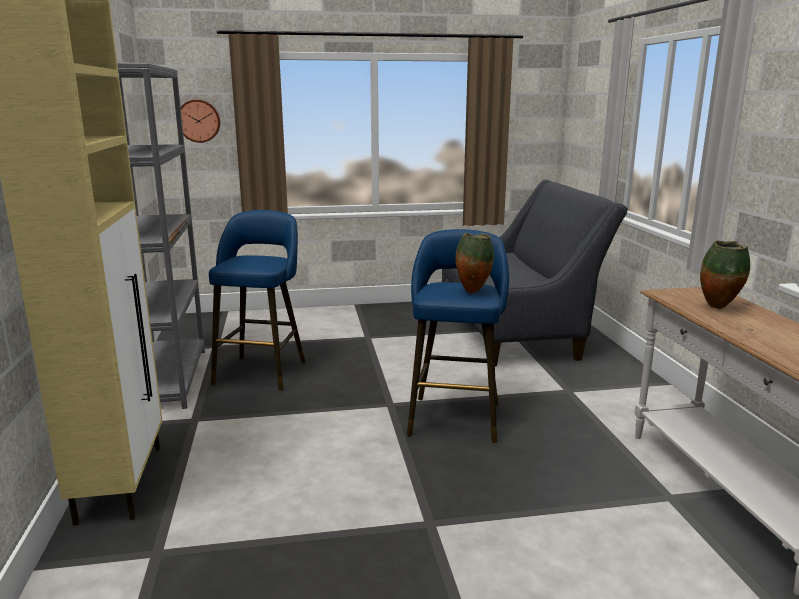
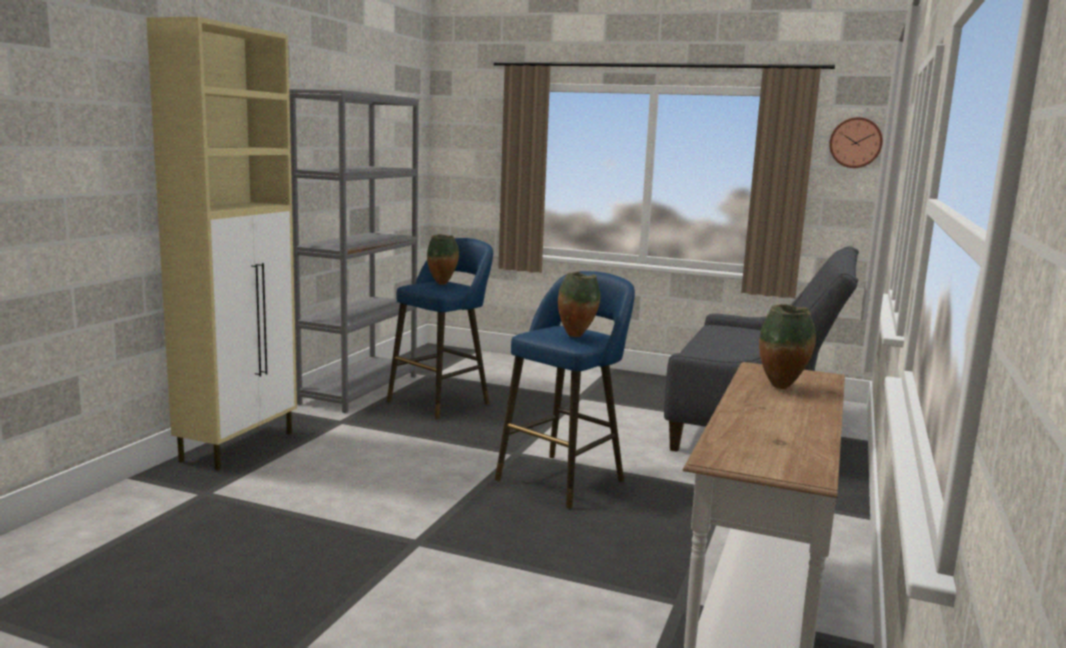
camera: 30 degrees right, 5 degrees down
(198, 121) = (473, 151): wall clock -> wall clock (855, 142)
(254, 259) = (443, 284): none -> vase

